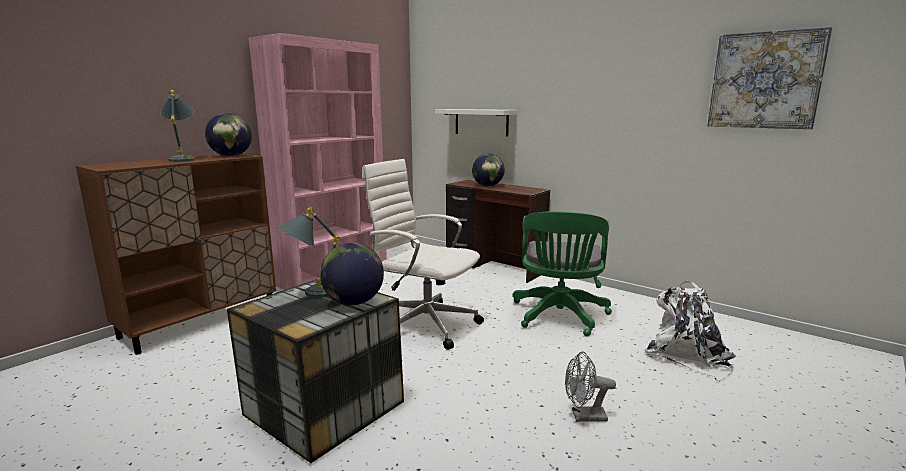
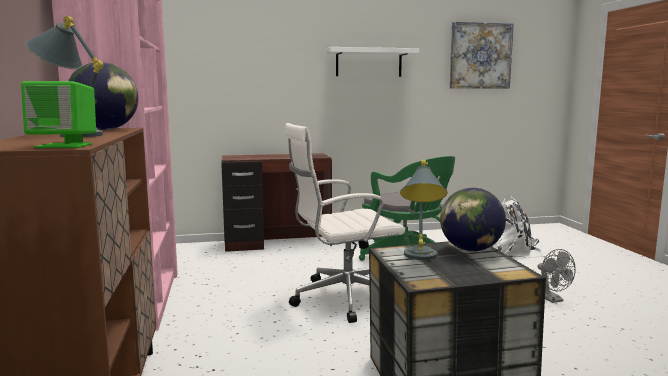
camera: 50 degrees left, 5 degrees down
(112, 167) = (65, 146): none -> green speaker
(481, 122) = (236, 90): white shelf -> white shelf (369, 63)
(487, 186) = (268, 157): globe -> none
(583, 417) = (552, 299): grey fan -> grey fan turned 60 degrees counterclockwise

